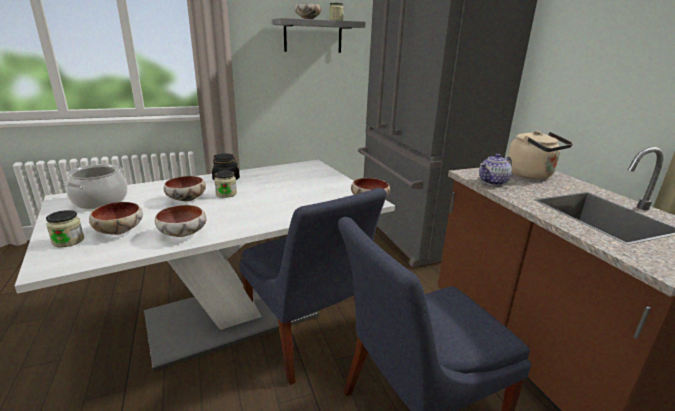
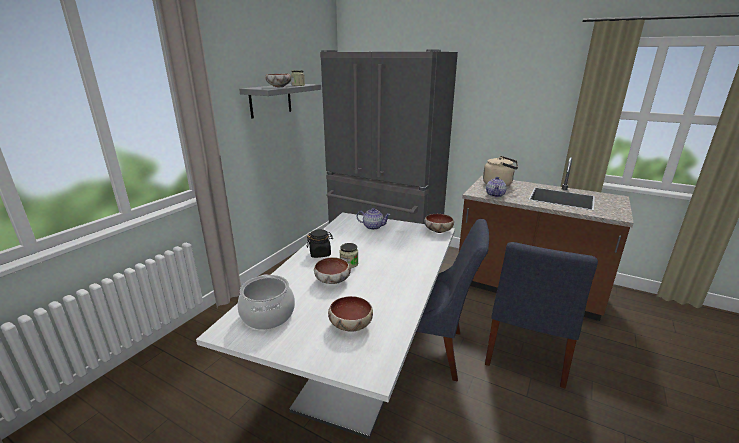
camera: 40 degrees left, 0 degrees up
(68, 241) = (336, 352): jar -> none
(184, 234) = (396, 303): bowl -> none
(315, 177) = (373, 226): none -> teapot

